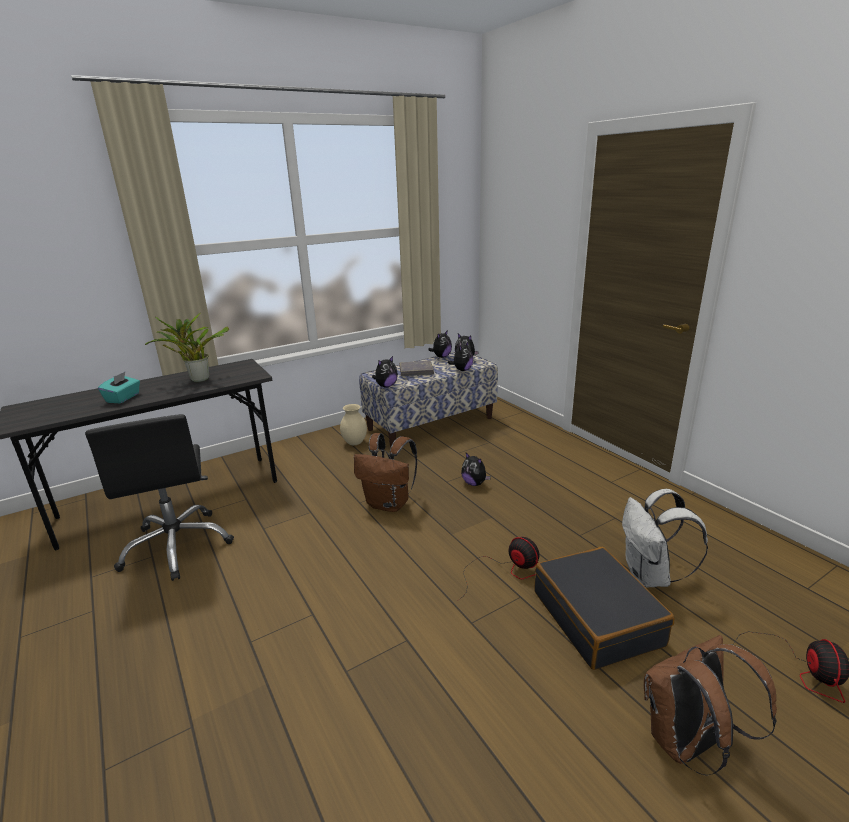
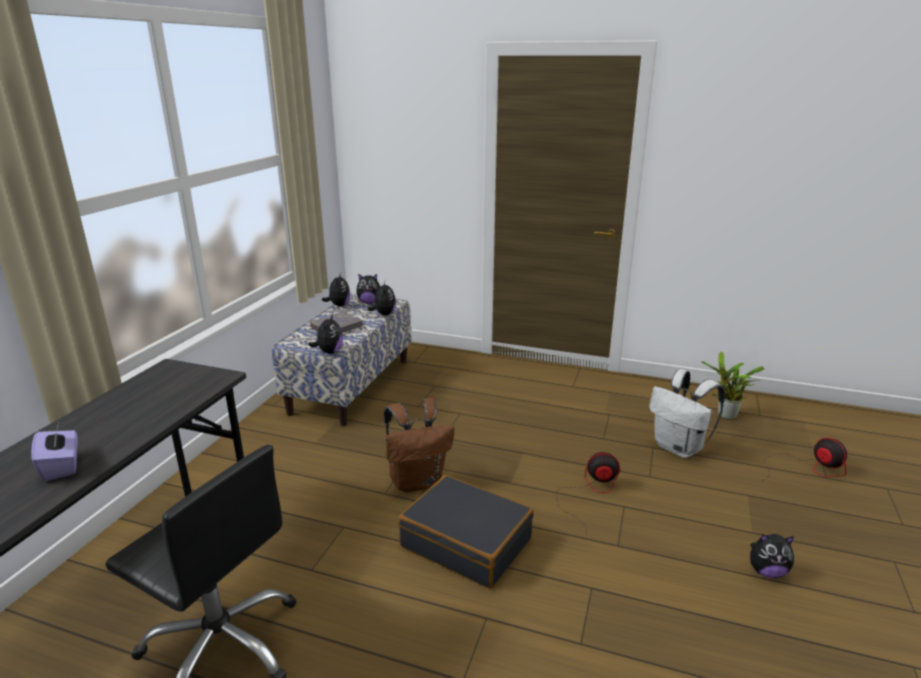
camera: 40 degrees left, 0 degrees up
(123, 398) = (61, 466): turquoise tissue box -> purple tissue box
(197, 379) = (138, 405): potted plant -> potted plant (724, 416)
(355, 443) = (291, 434): beige vase -> none
(474, 483) = (471, 429): plush toy -> plush toy (766, 571)
(597, 618) = (686, 494): black suitcase -> black suitcase (466, 542)
(687, 744) = (817, 544): brown backpack -> none

